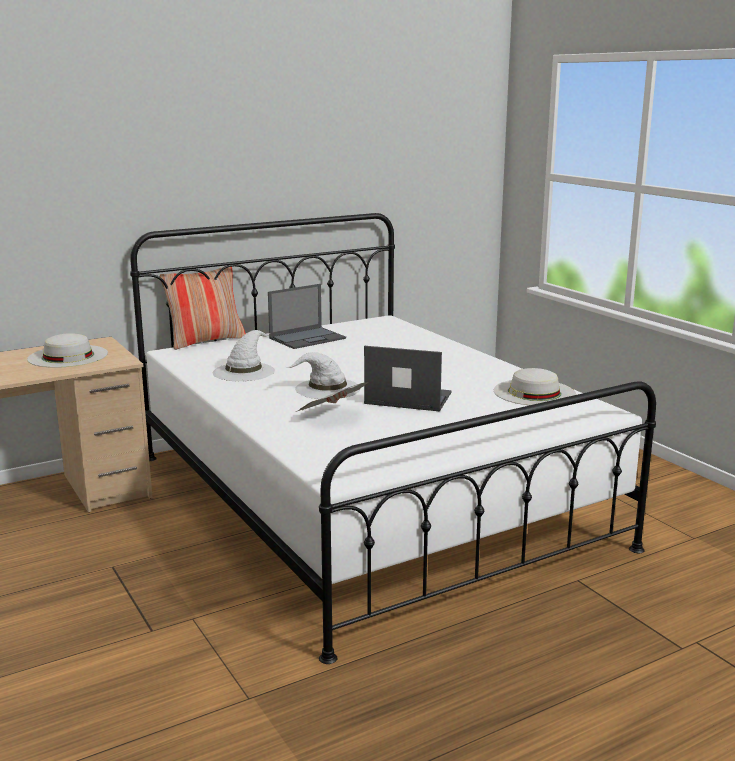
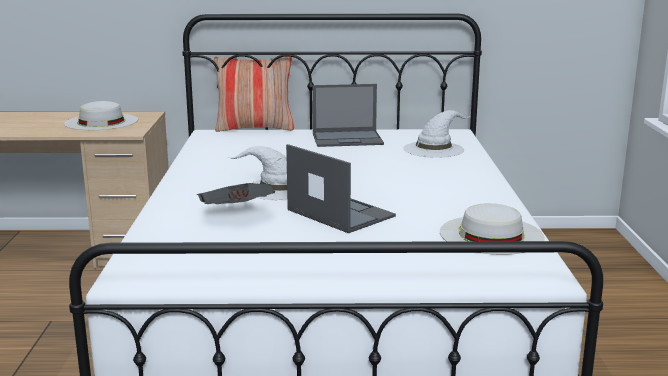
camera: 30 degrees right, 0 degrees up
(244, 371) = (237, 159): white hat -> white hat (434, 149)

